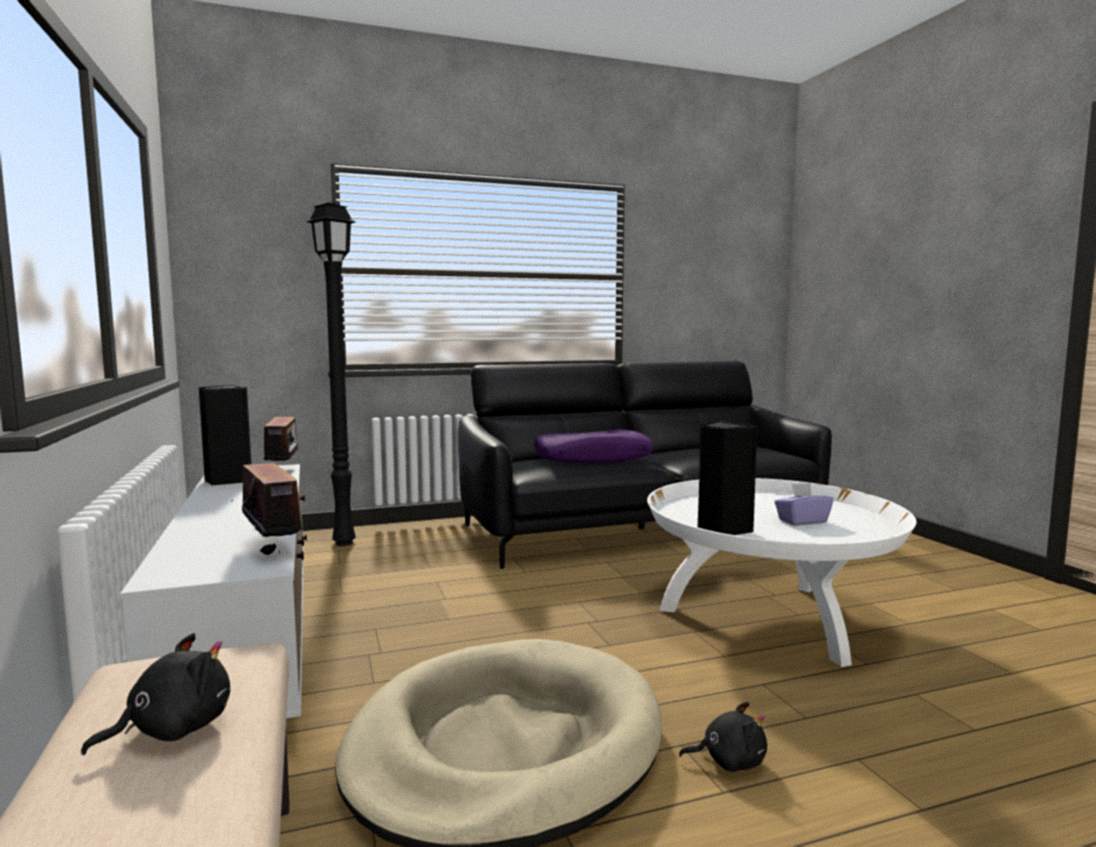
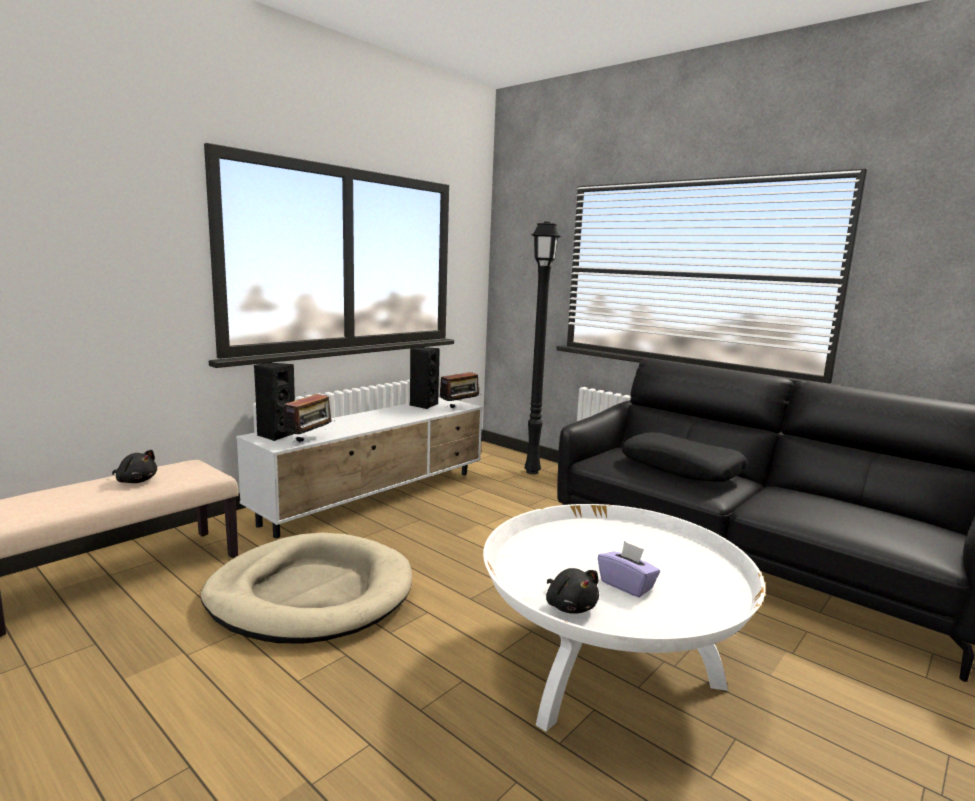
camera: 60 degrees right, 5 degrees up
(593, 459) = (681, 468): purple pillow -> black pillow
(722, 530) = (542, 551): black speaker -> black speaker (275, 435)
(729, 761) = (335, 678): black plush toy -> black plush toy (570, 606)

